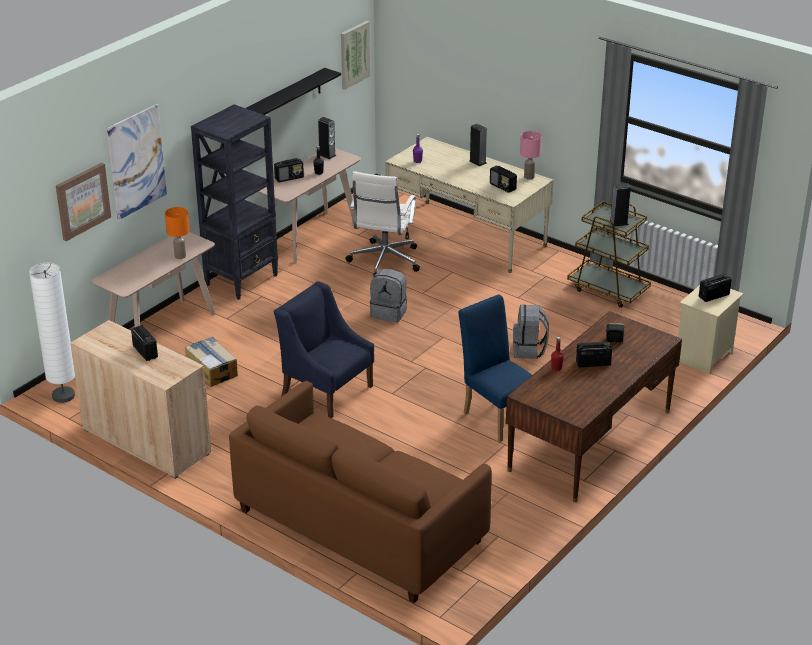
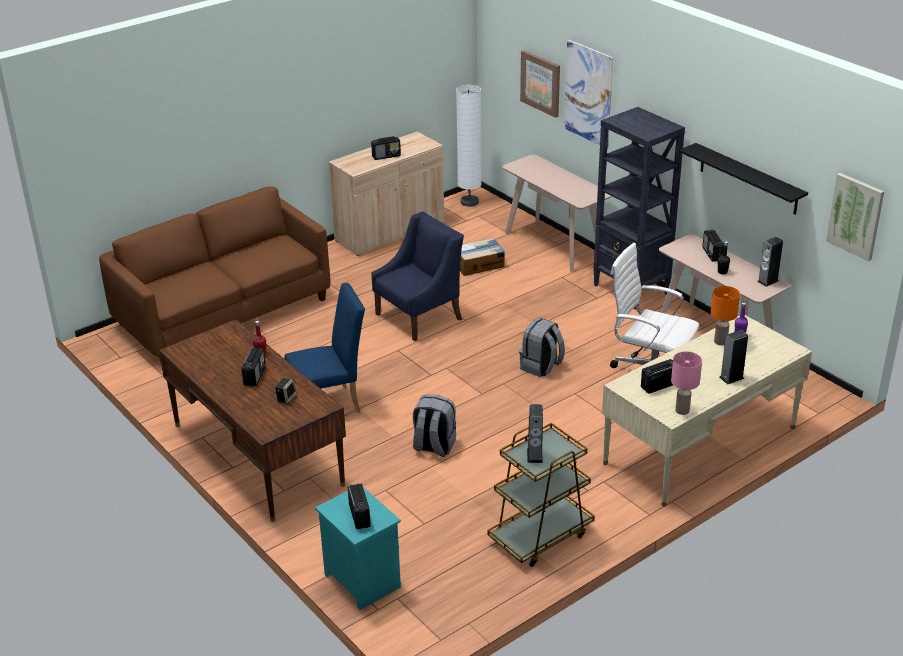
camera: 105 degrees right, 0 degrees up
(180, 256) = (561, 191): orange table lamp -> orange table lamp (720, 342)
(704, 357) = (360, 581): beige nightstand -> turquoise nightstand

